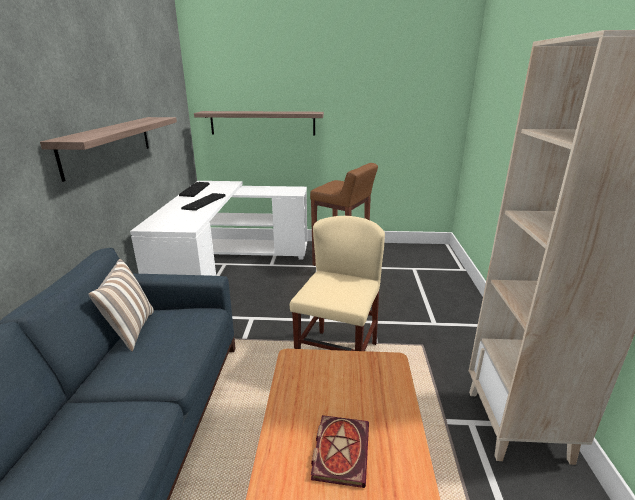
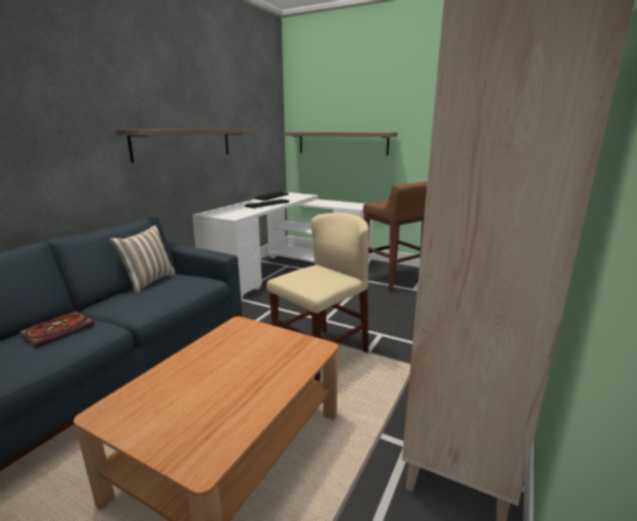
camera: 25 degrees right, 5 degrees down
(339, 449) = (201, 392): book -> book (59, 330)

